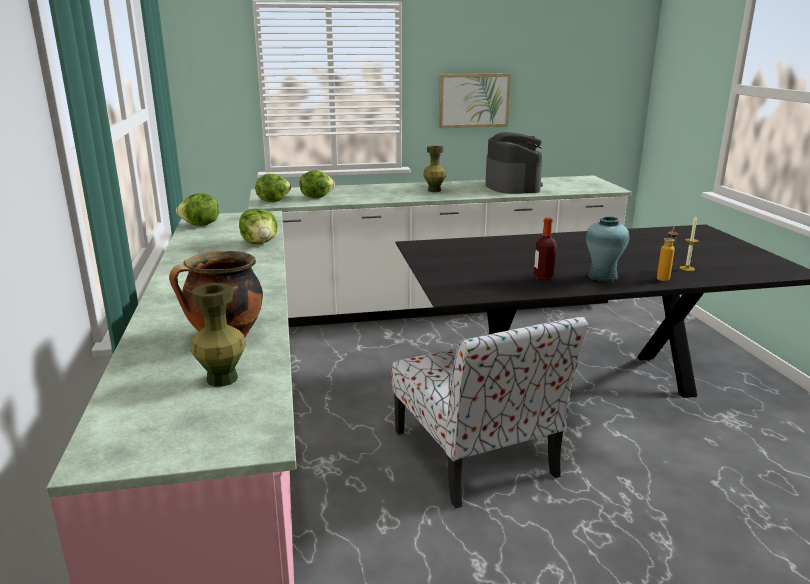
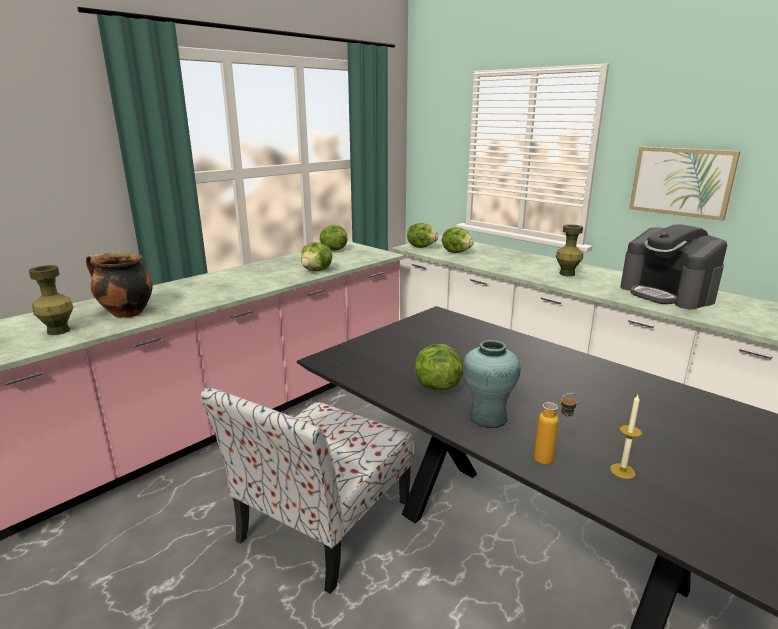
camera: 55 degrees right, 0 degrees up
(512, 186) = (667, 294): coffee machine -> coffee machine turned 105 degrees clockwise
(543, 277) = (436, 386): bottle -> lettuce

